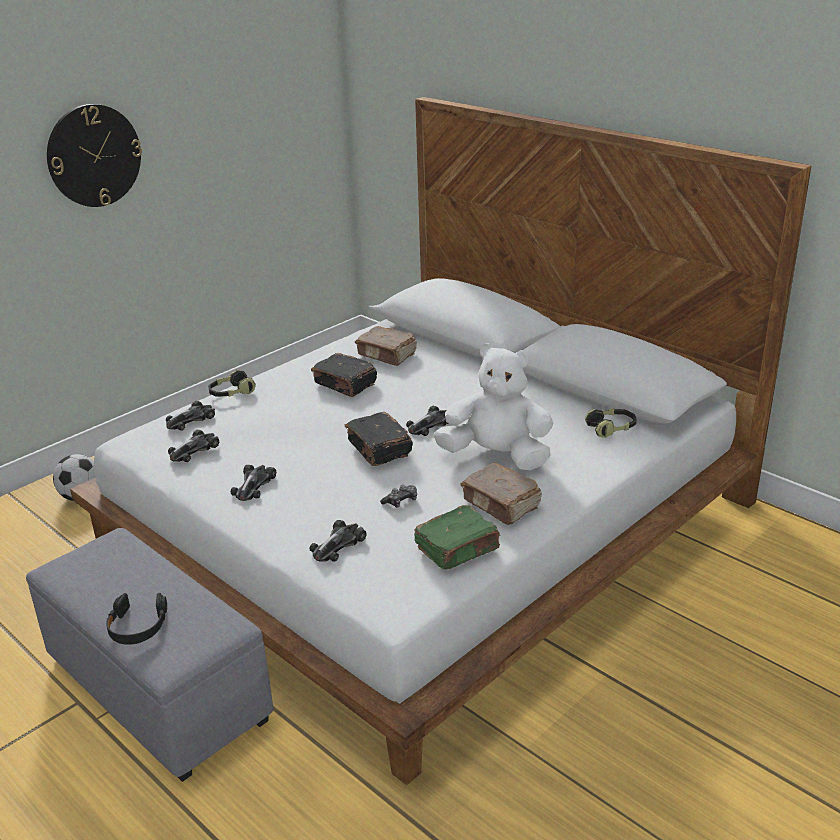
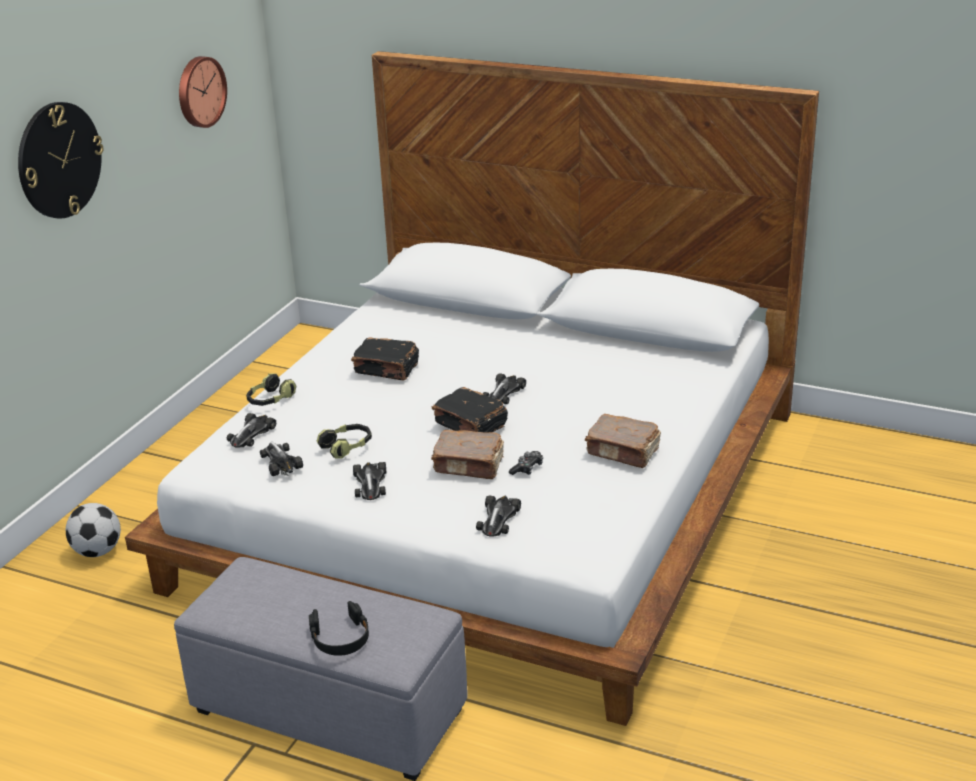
camera: 20 degrees left, 0 degrees up
(194, 450) = (281, 462): toy car -> toy car turned 135 degrees clockwise
(262, 117) = (199, 91): none -> wall clock
(387, 355) = (406, 332): brown book -> brown book (469, 466)
(458, 549) = (612, 498): green book -> none
(496, 456) = (588, 410): white plush toy -> none
(611, 429) = (676, 365): headphones -> headphones (347, 447)

